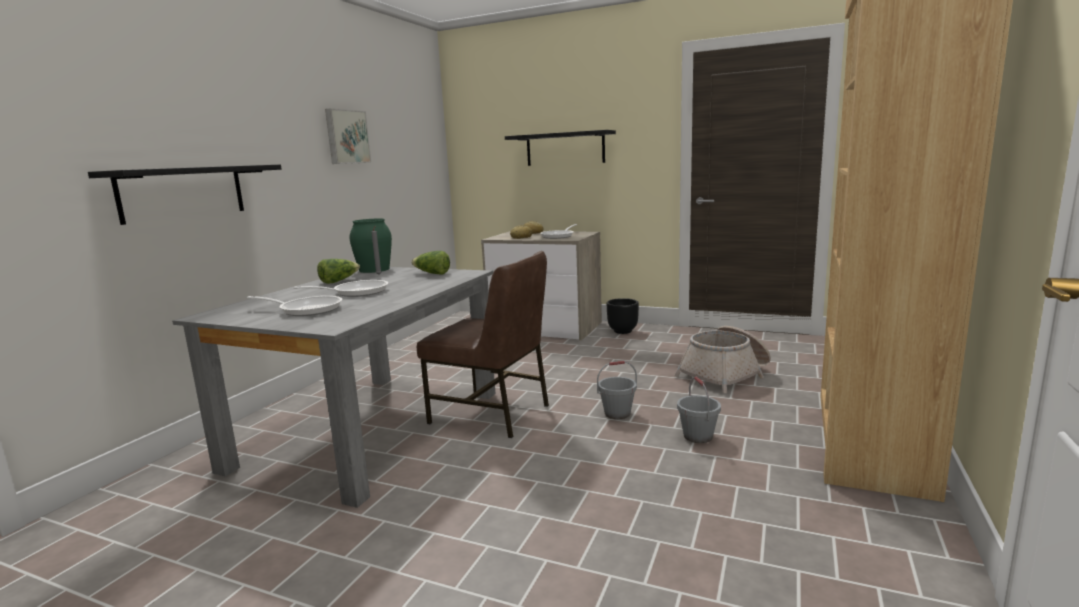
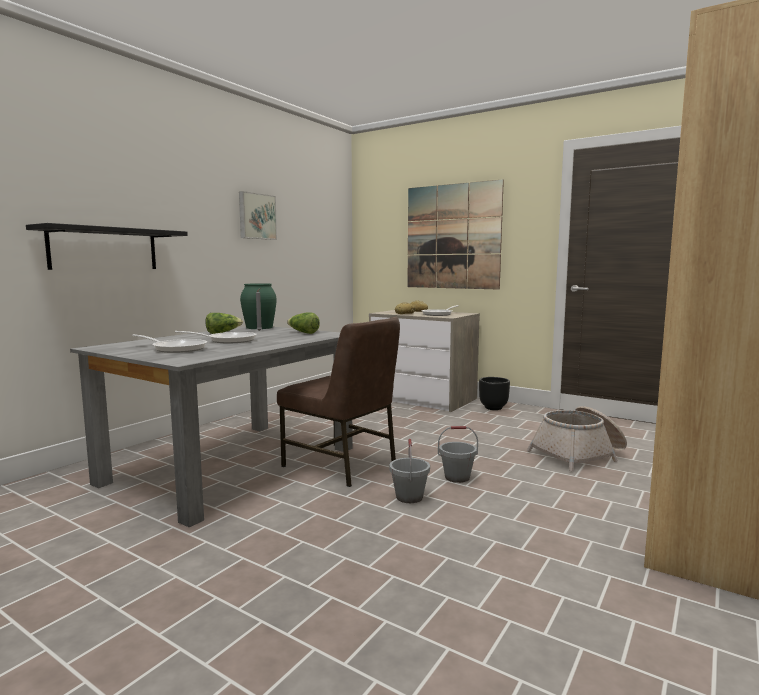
camera: 10 degrees right, 5 degrees down
(565, 149) = (452, 237): black shelf -> picture
(698, 436) = (528, 507): grey bucket -> grey bucket (409, 497)

